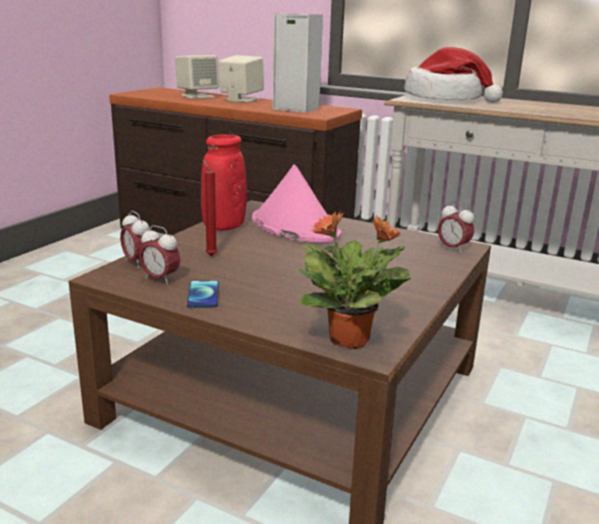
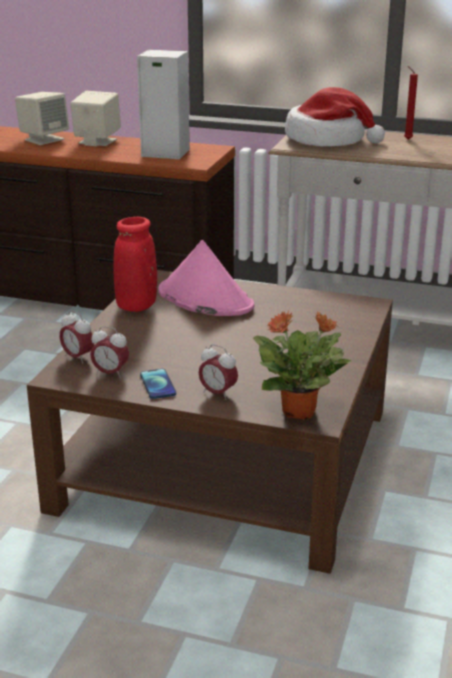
camera: 10 degrees left, 5 degrees up
(210, 255) = (141, 341): red candle -> red candle (406, 139)
(453, 249) = (359, 308): alarm clock -> alarm clock (218, 393)

